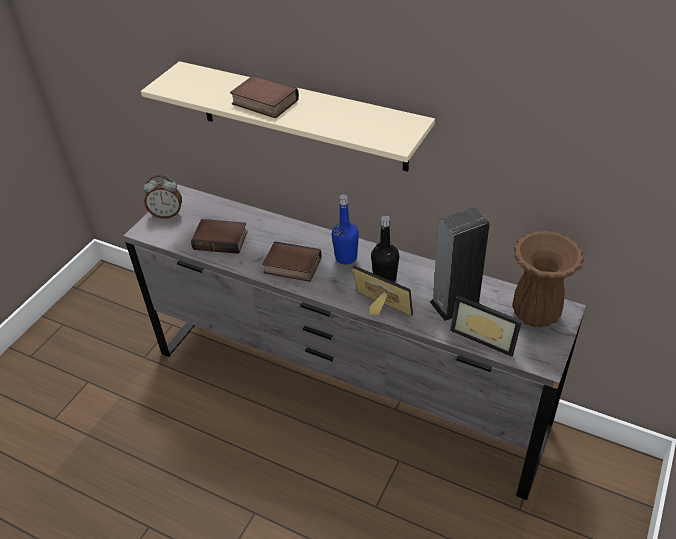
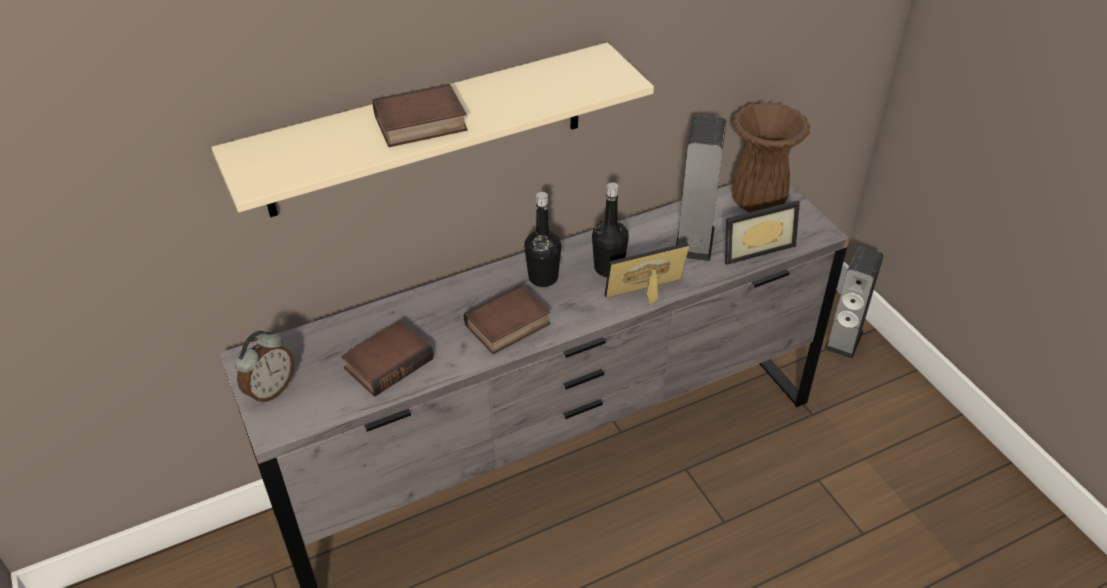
camera: 55 degrees left, 0 degrees up
(346, 257) = (543, 278): blue bottle -> black bottle
(615, 491) = (843, 340): none -> speaker

